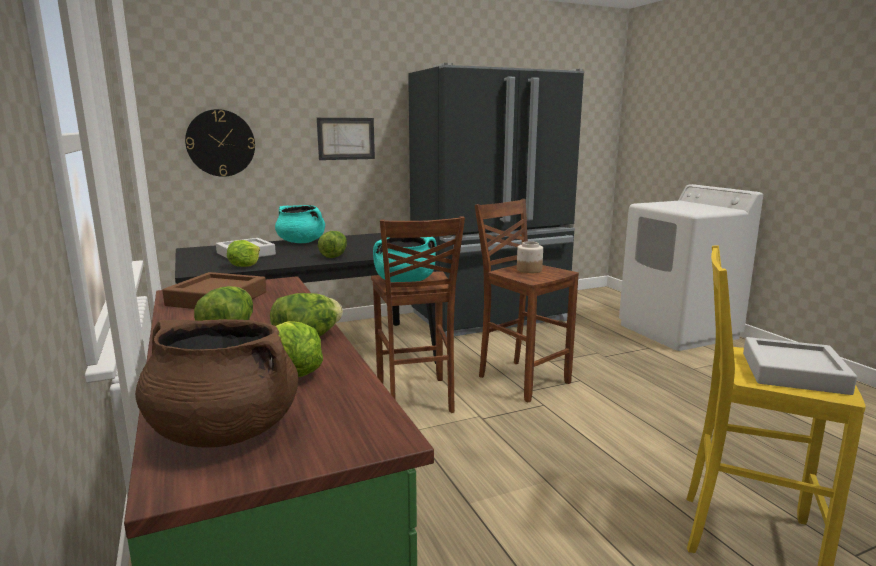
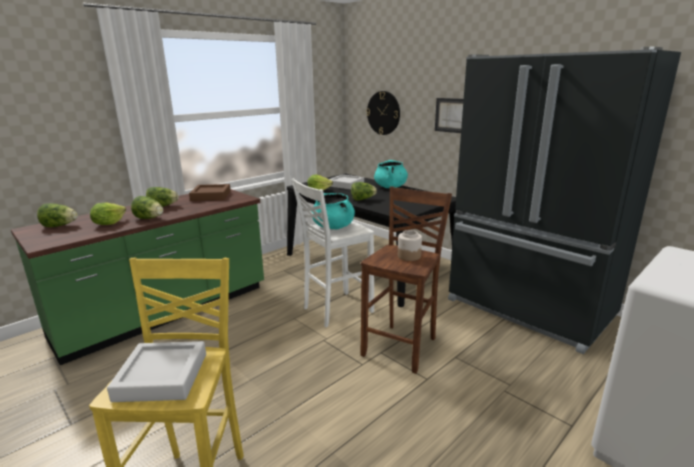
camera: 70 degrees right, 5 degrees up
(224, 431) = (60, 226): brown cooking pot -> lettuce
(415, 399) = (335, 310): brown stool -> white stool

